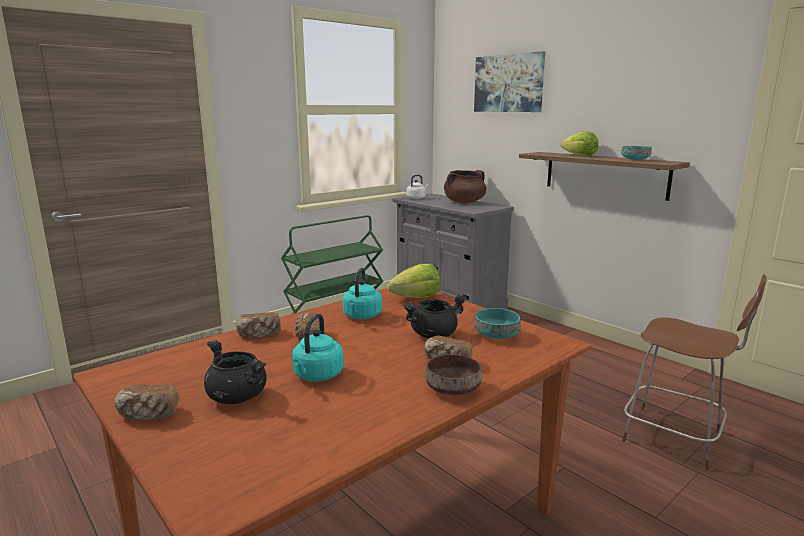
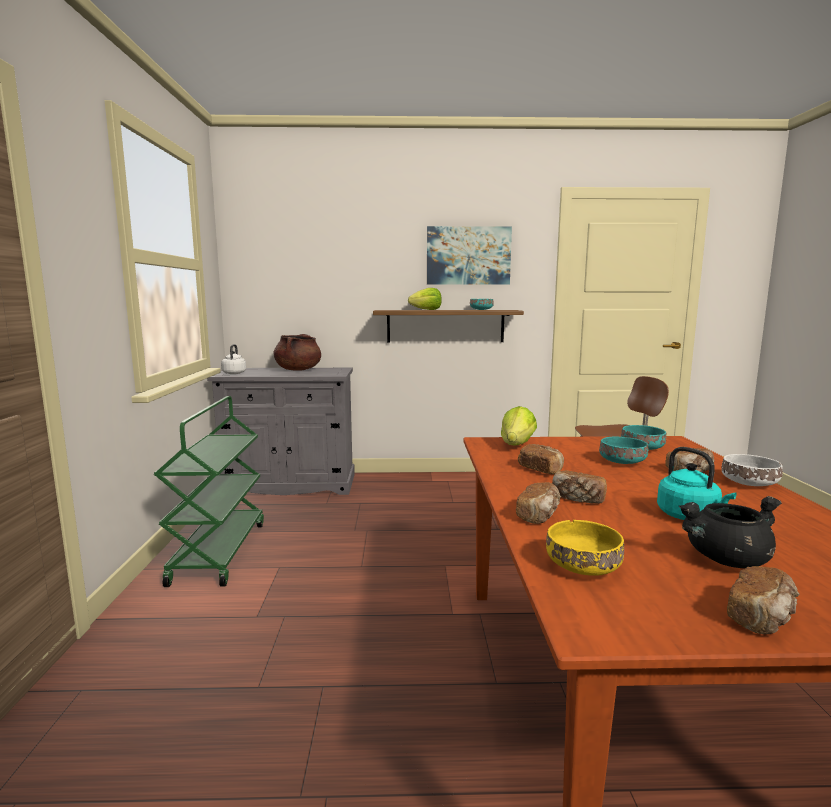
camera: 50 degrees left, 5 degrees down
(184, 359) = (582, 567): none -> yellow bowl
(362, 316) = (541, 470): turquoise kettle -> bread
(433, 335) = (621, 461): black cooking pot -> turquoise bowl
(453, 388) = (747, 483): brown bowl -> white bowl
(508, 83) = (329, 242): picture -> picture (468, 256)

